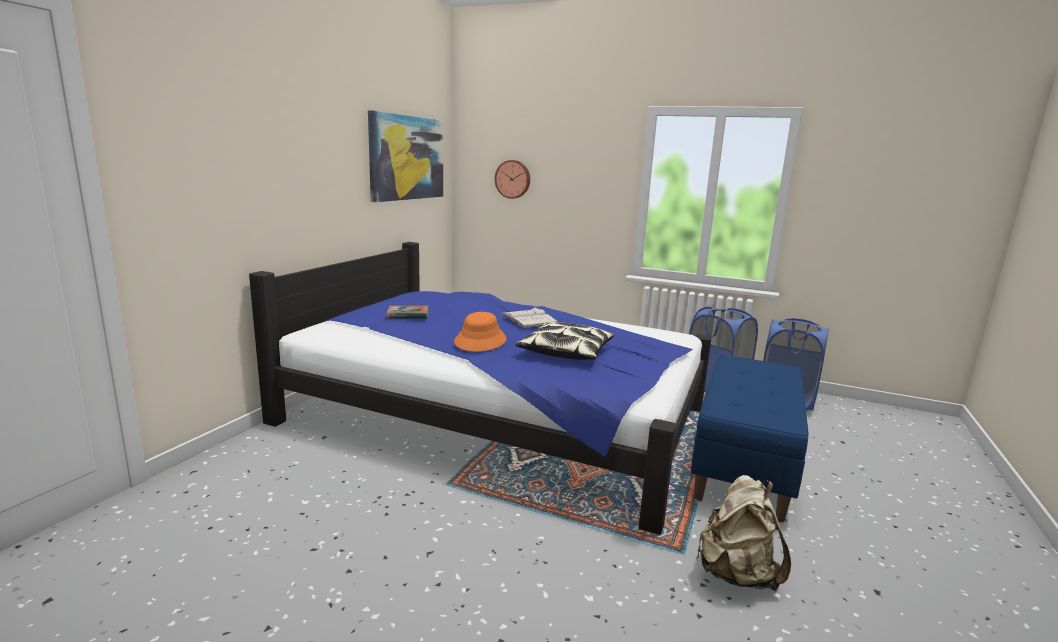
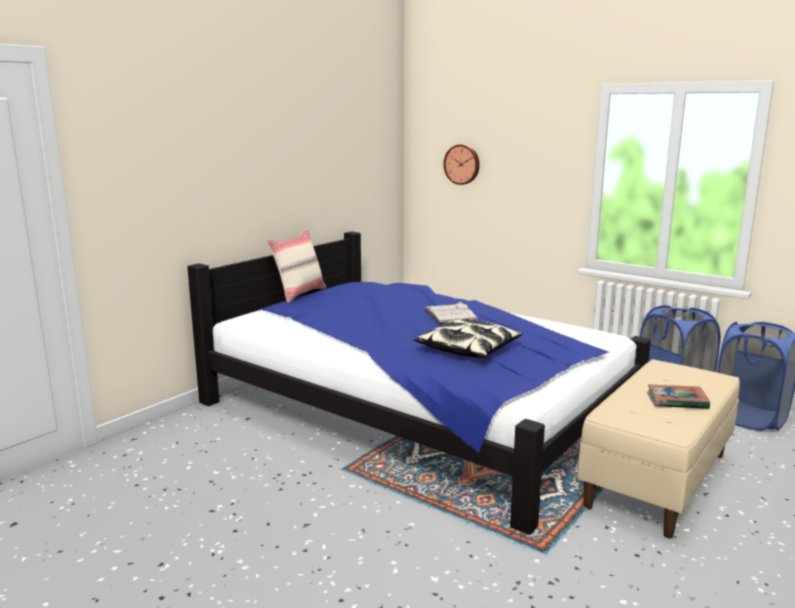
camera: 15 degrees right, 0 degrees up
(364, 304) = (299, 294): none -> beige pillow
(407, 158) = (350, 148): picture -> none
(408, 315) = (333, 306): book -> book (677, 401)
(480, 341) = (388, 335): orange hat -> none
(736, 574) = (590, 578): beige backpack -> none
(742, 464) = (656, 479): blue bench -> beige bench

